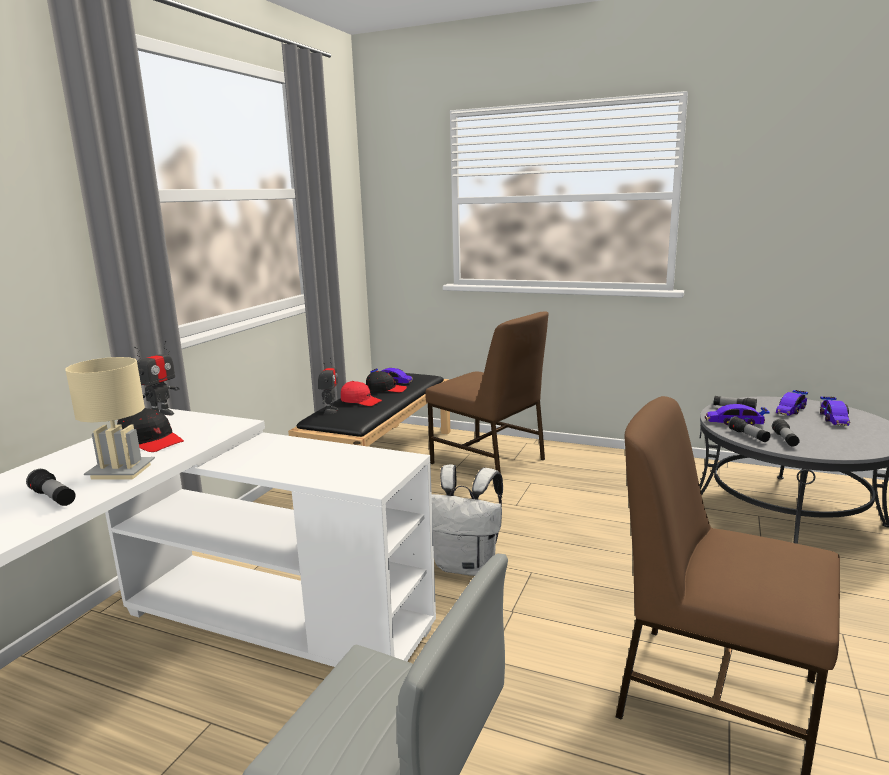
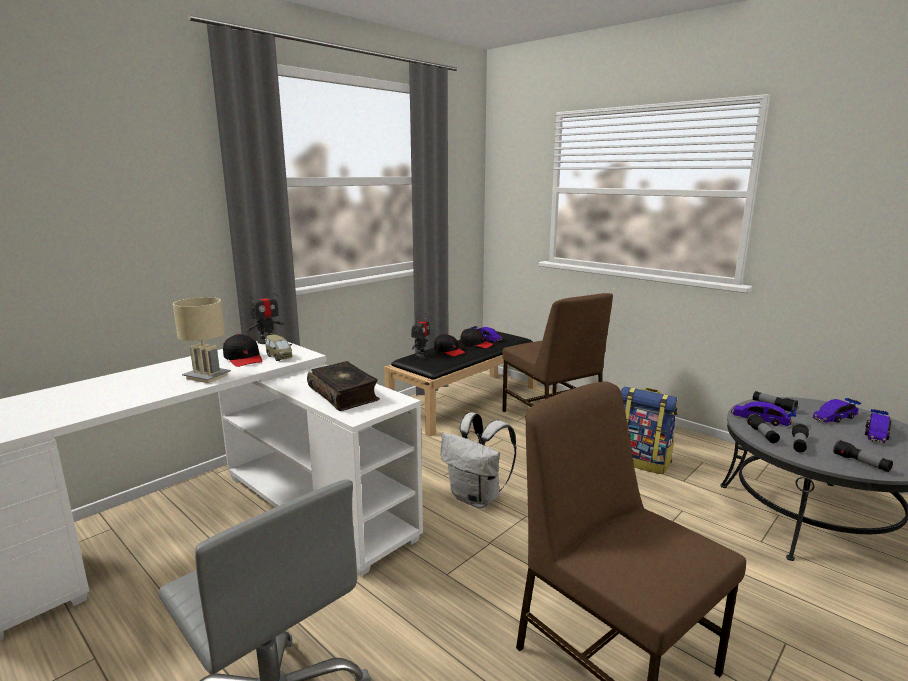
camera: 20 degrees right, 0 degrees up
(54, 498) = (156, 387): flashlight -> flashlight (861, 463)
(202, 431) = (279, 357): none -> toy car
(329, 463) = (344, 394): none -> book
(361, 401) = (449, 351): red cap -> black cap
(608, 490) = (642, 461): none -> backpack

